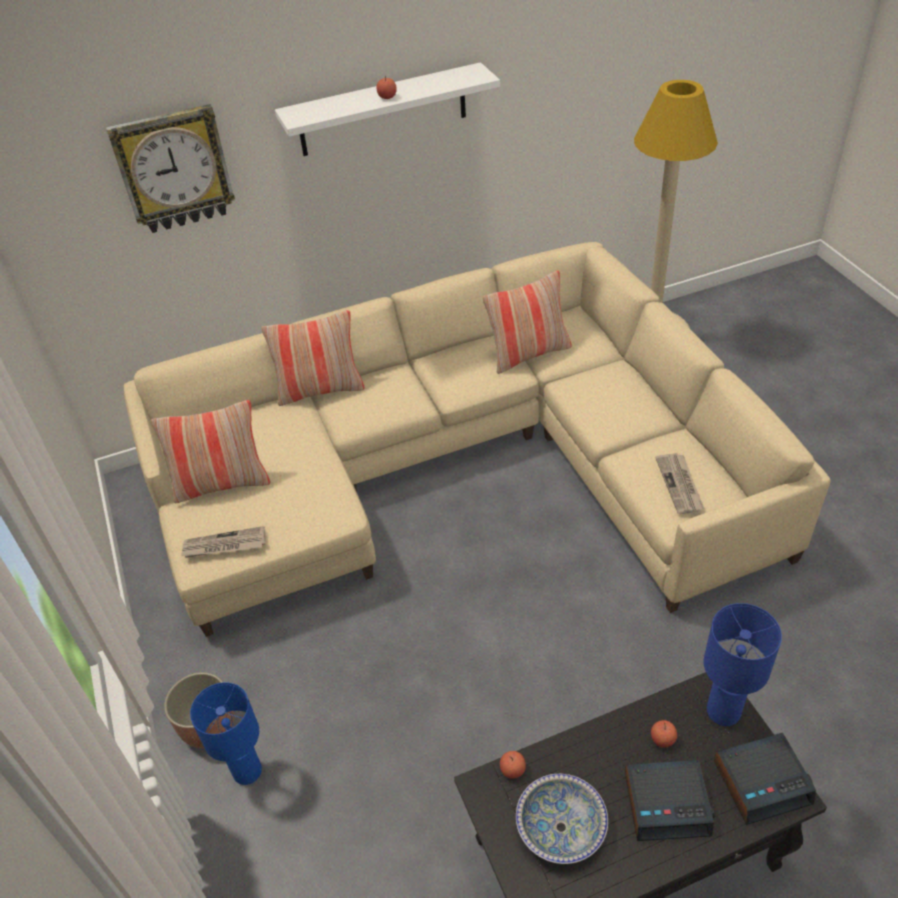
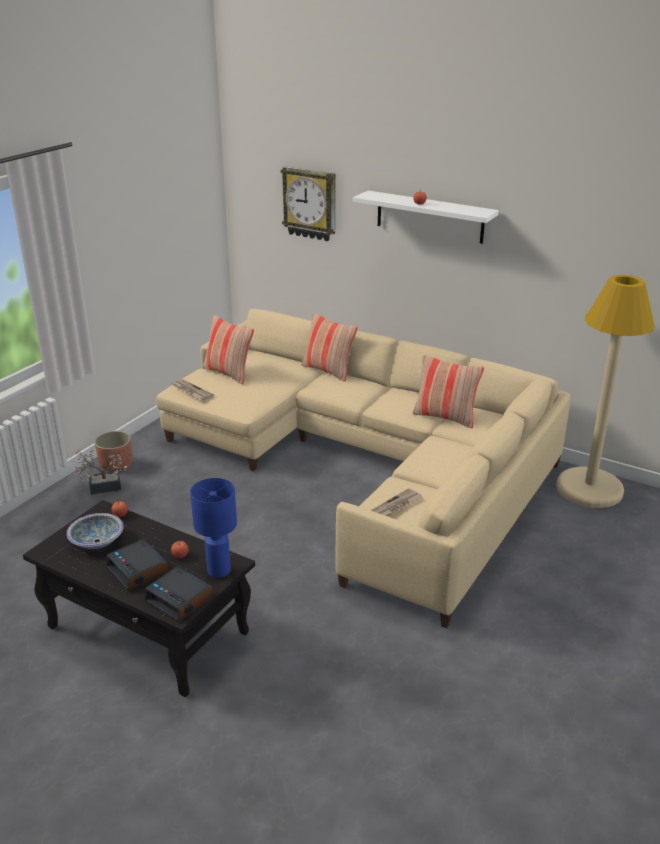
camera: 50 degrees right, 15 degrees down
(247, 770) = (101, 487): blue table lamp -> potted plant

